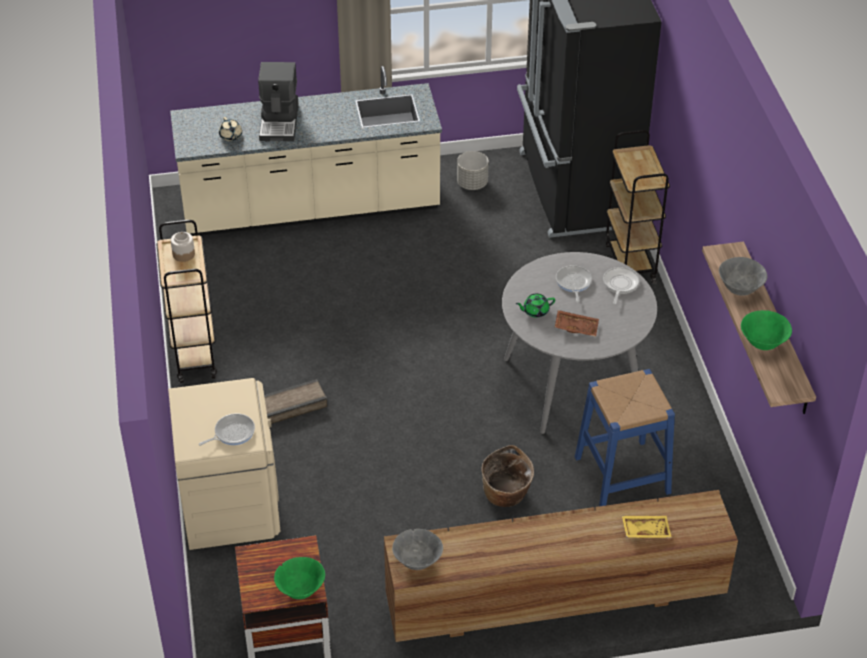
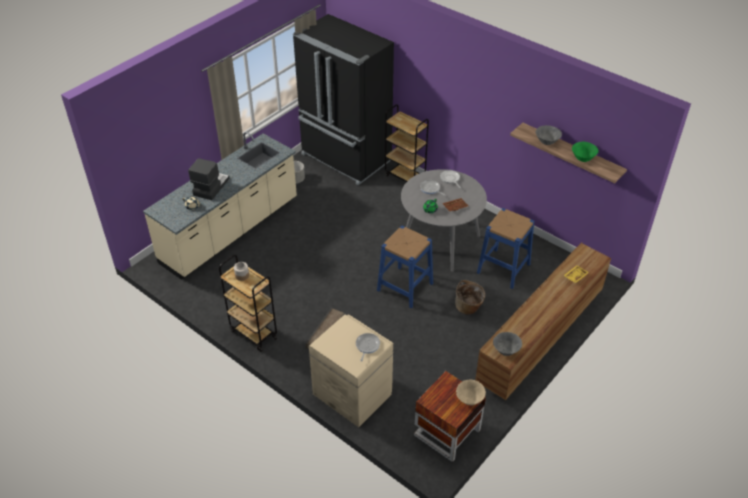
camera: 40 degrees left, 0 degrees up
(280, 122) = (210, 187): coffee machine -> coffee machine turned 120 degrees counterclockwise
(300, 590) = (469, 400): green bowl -> beige bowl
(451, 414) = (405, 287): none -> blue stool

